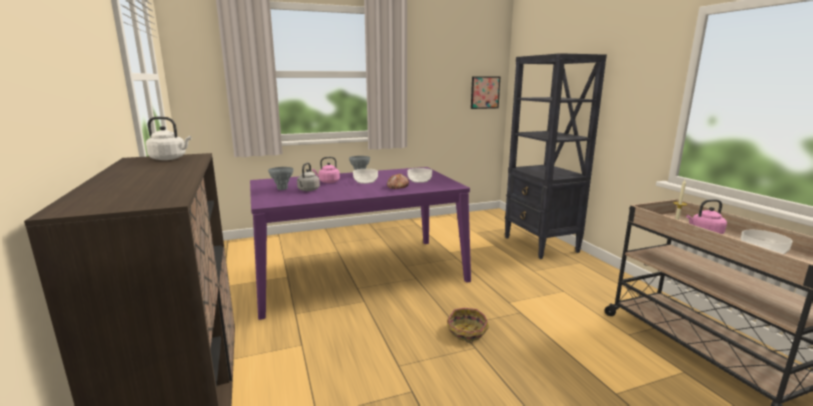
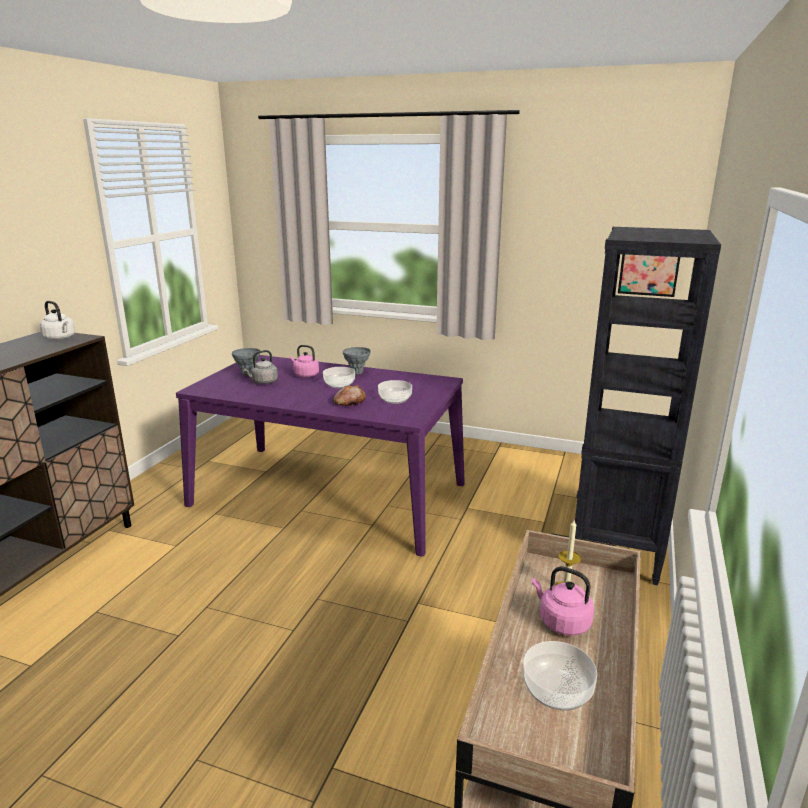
camera: 40 degrees right, 5 degrees up
(466, 332) = (314, 610): basket -> none

